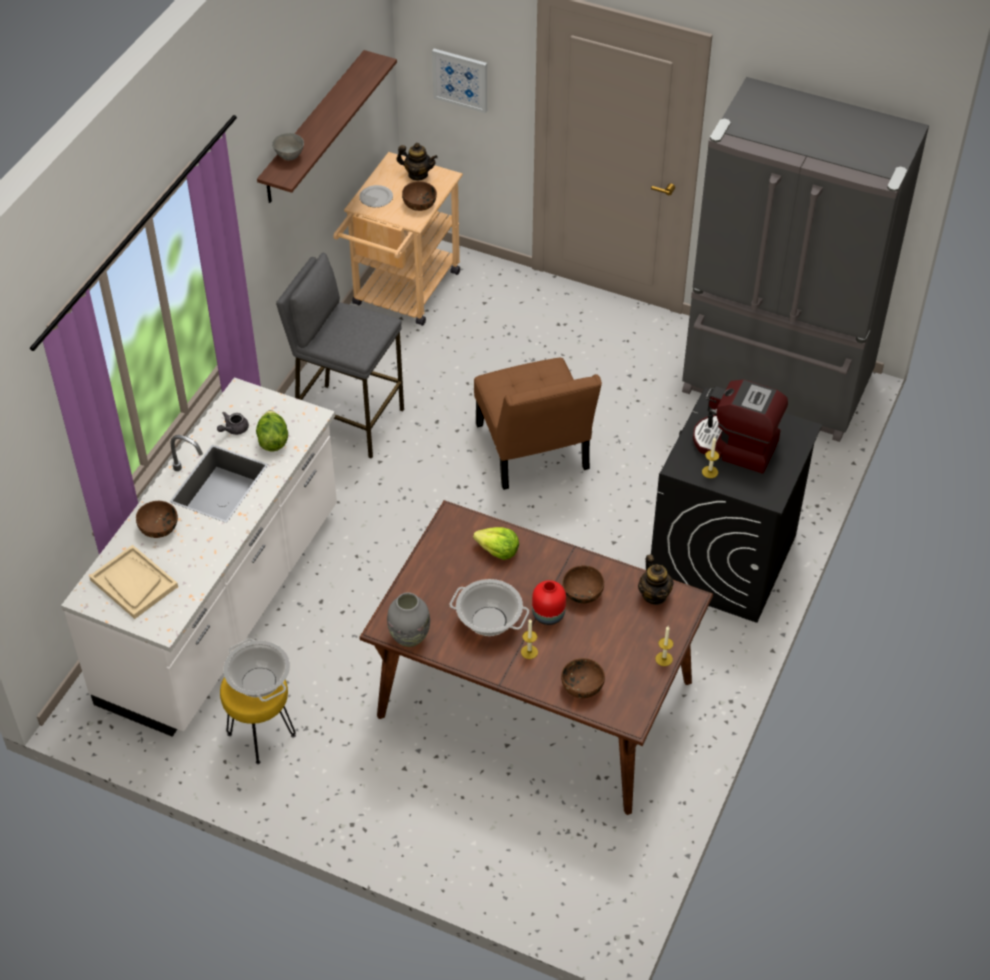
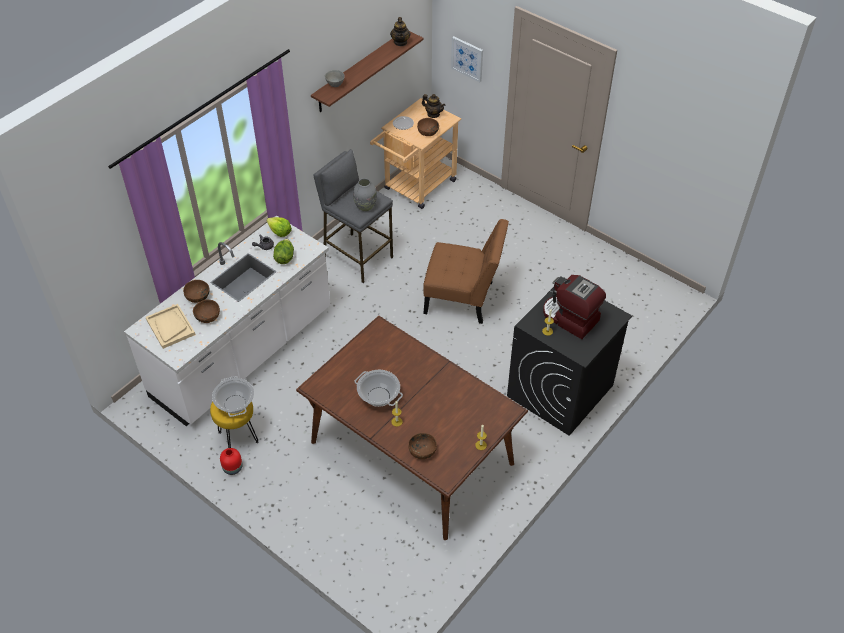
camera: 15 degrees right, 0 degrees up
(409, 637) = (326, 396): grey vase -> grey vase (365, 207)
(498, 551) = (400, 354): lettuce -> lettuce (279, 232)
(533, 452) = (463, 299): brown chair -> brown chair turned 75 degrees counterclockwise
(547, 614) = (417, 400): red vase -> red vase (232, 467)
(582, 593) = (443, 391): brown bowl -> brown bowl (207, 316)
(654, 595) = (489, 403): teapot -> teapot (400, 42)
(776, 385) = (631, 287): grey fridge -> none

